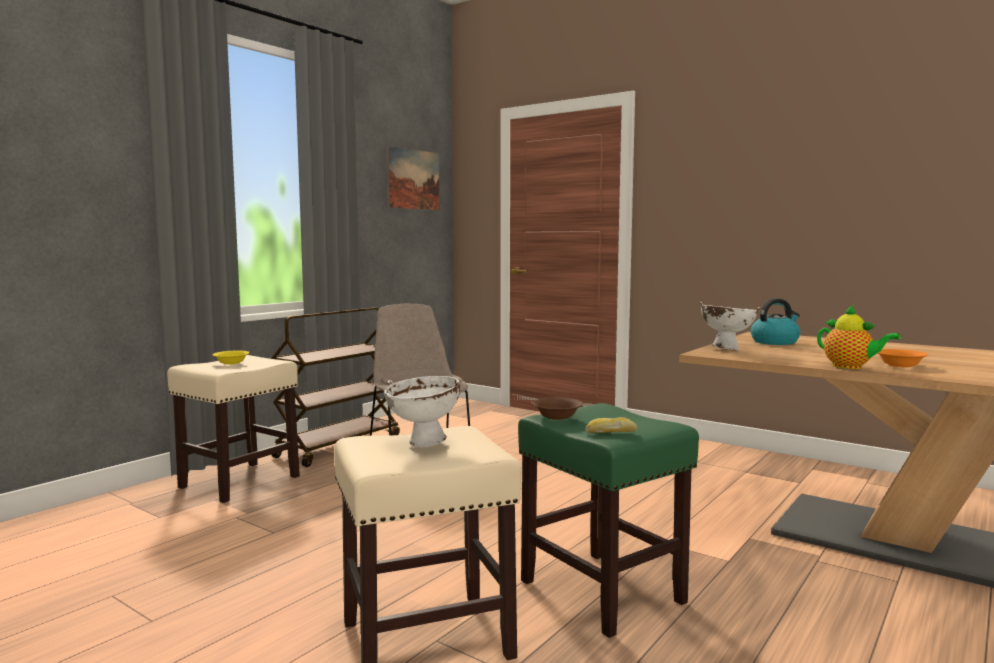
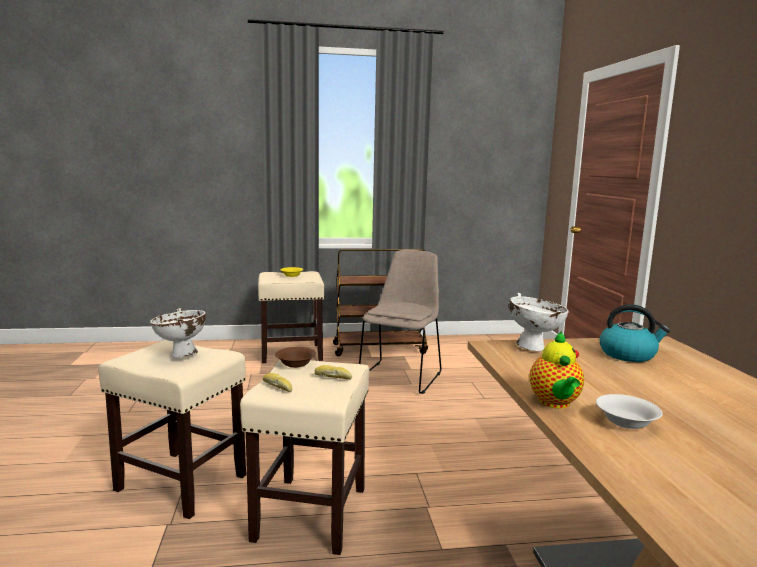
camera: 45 degrees right, 5 degrees up
(413, 179) = (502, 142): picture -> none
(603, 592) = (310, 514): green stool -> beige stool
(616, 415) = (333, 377): none -> bread
(899, 365) = (625, 422): orange bowl -> white bowl

